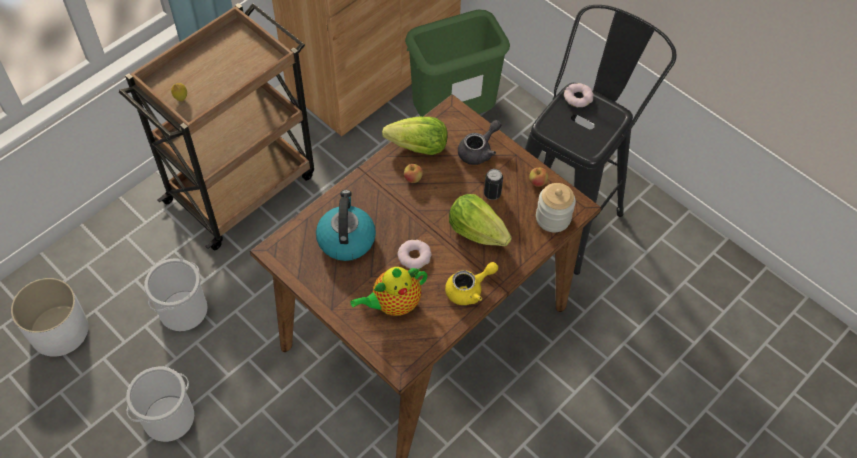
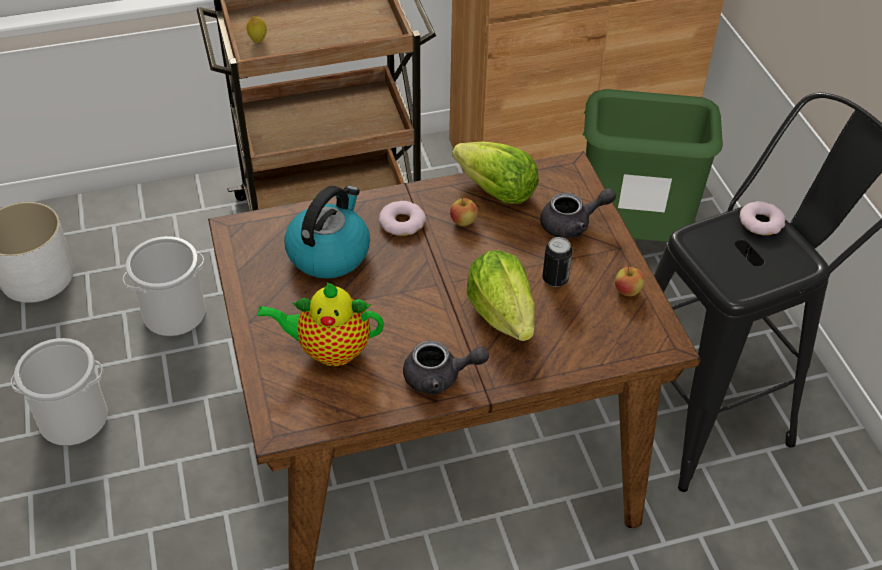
camera: 30 degrees right, 10 degrees down
(414, 256) = (398, 307): donut -> donut (402, 222)
(469, 290) = (440, 377): yellow teapot -> grey teapot
(553, 218) = (619, 342): jar -> none

